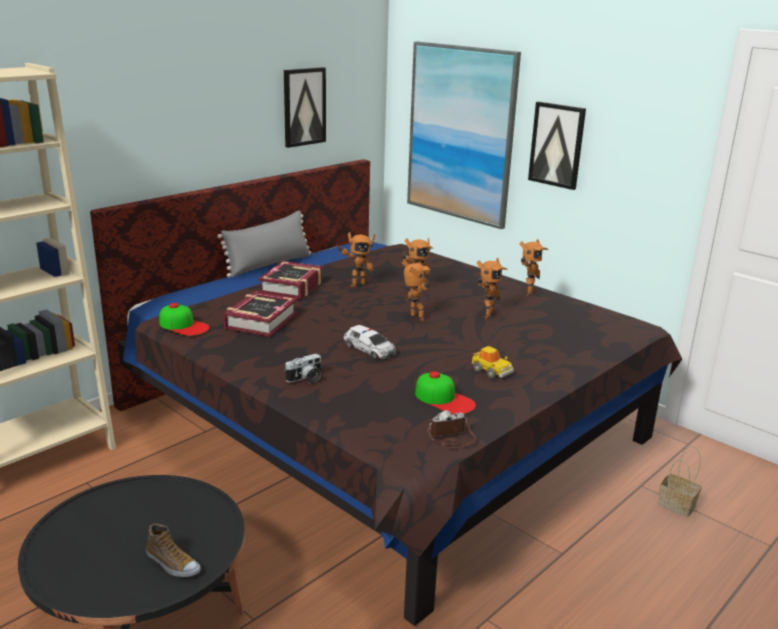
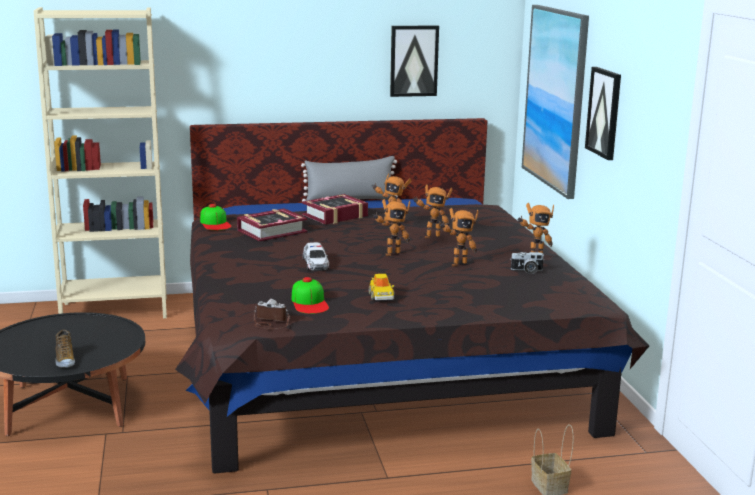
camera: 35 degrees right, 5 degrees down
(305, 379) = (237, 269): camera -> camera (527, 270)
(415, 318) = (391, 253): toy robot -> toy robot turned 60 degrees clockwise

